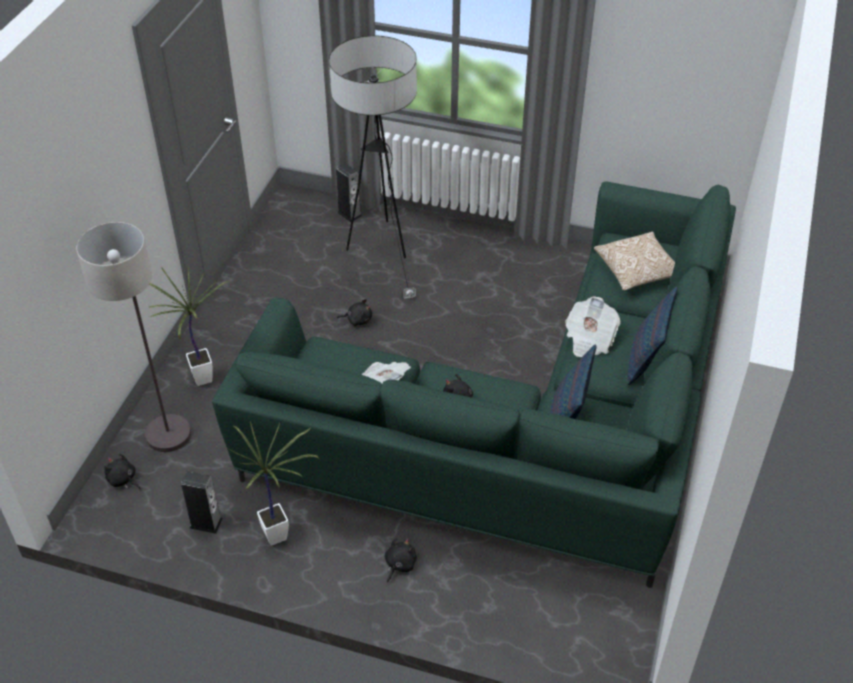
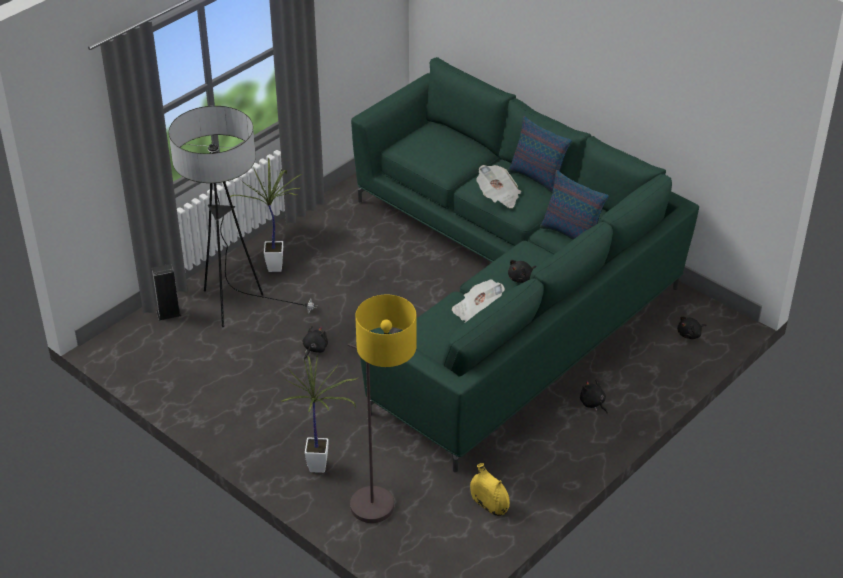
camera: 65 degrees left, 5 degrees down
(123, 480) = (407, 549): black plush toy -> black plush toy (690, 334)
(165, 445) = (384, 511): grey floor lamp -> yellow floor lamp
(206, 523) = (489, 505): speaker -> yellow vase
(281, 537) = (529, 462): potted plant -> potted plant (277, 265)
(637, 271) = (443, 149): pillow -> none

